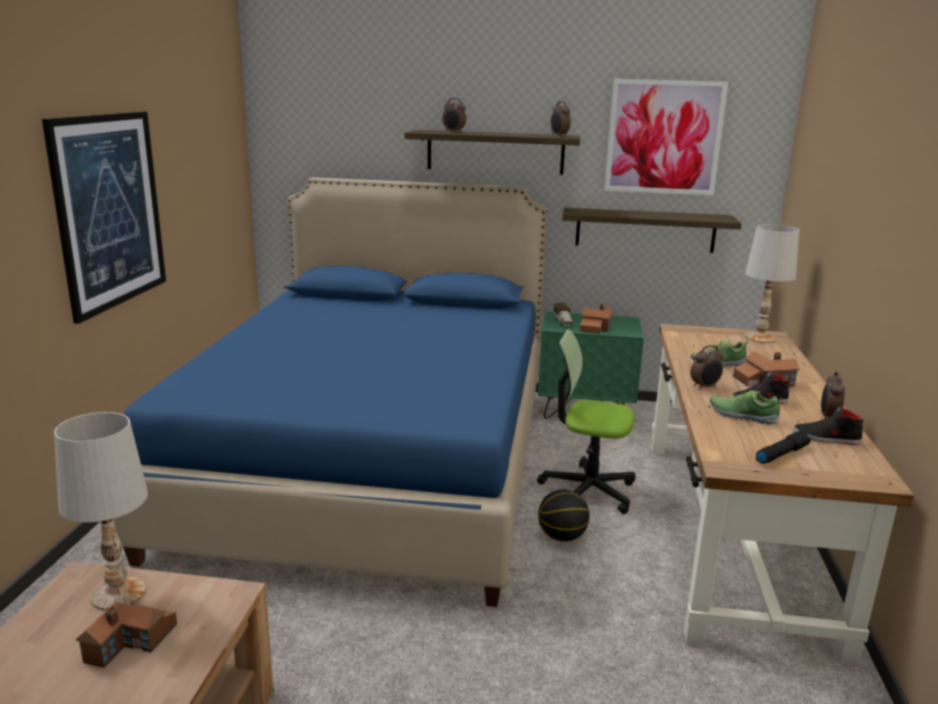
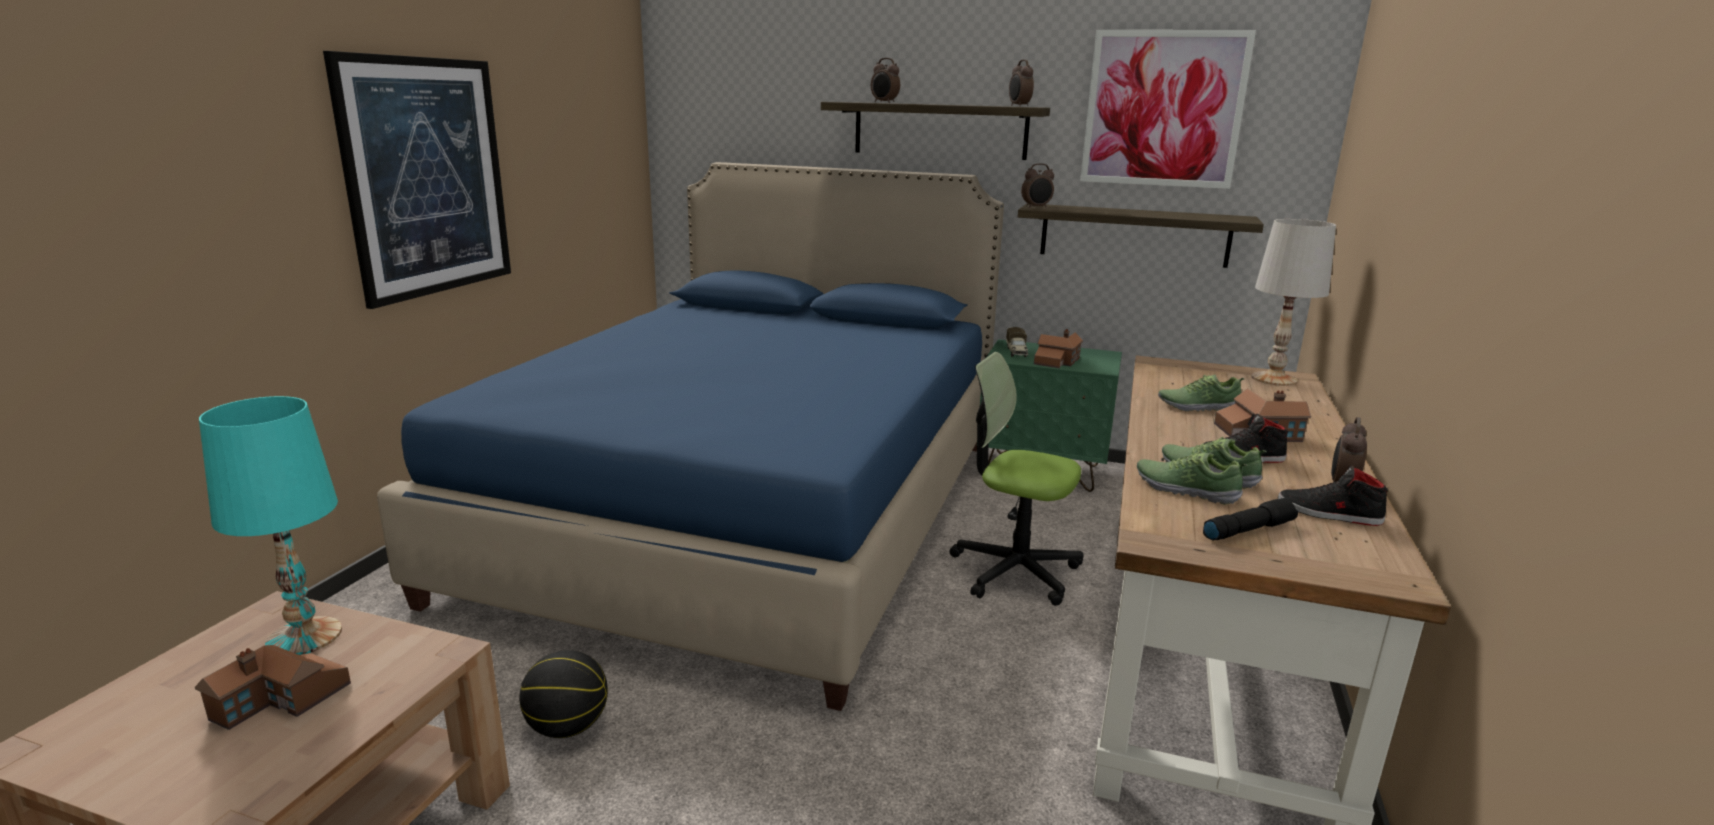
camera: 10 degrees right, 0 degrees up
(117, 594) = (303, 637): white table lamp -> turquoise table lamp
(561, 536) = (960, 627): basketball -> basketball (567, 727)
(705, 387) = (1166, 434): alarm clock -> alarm clock (1036, 208)
(732, 428) = (1186, 490): none -> shoe

